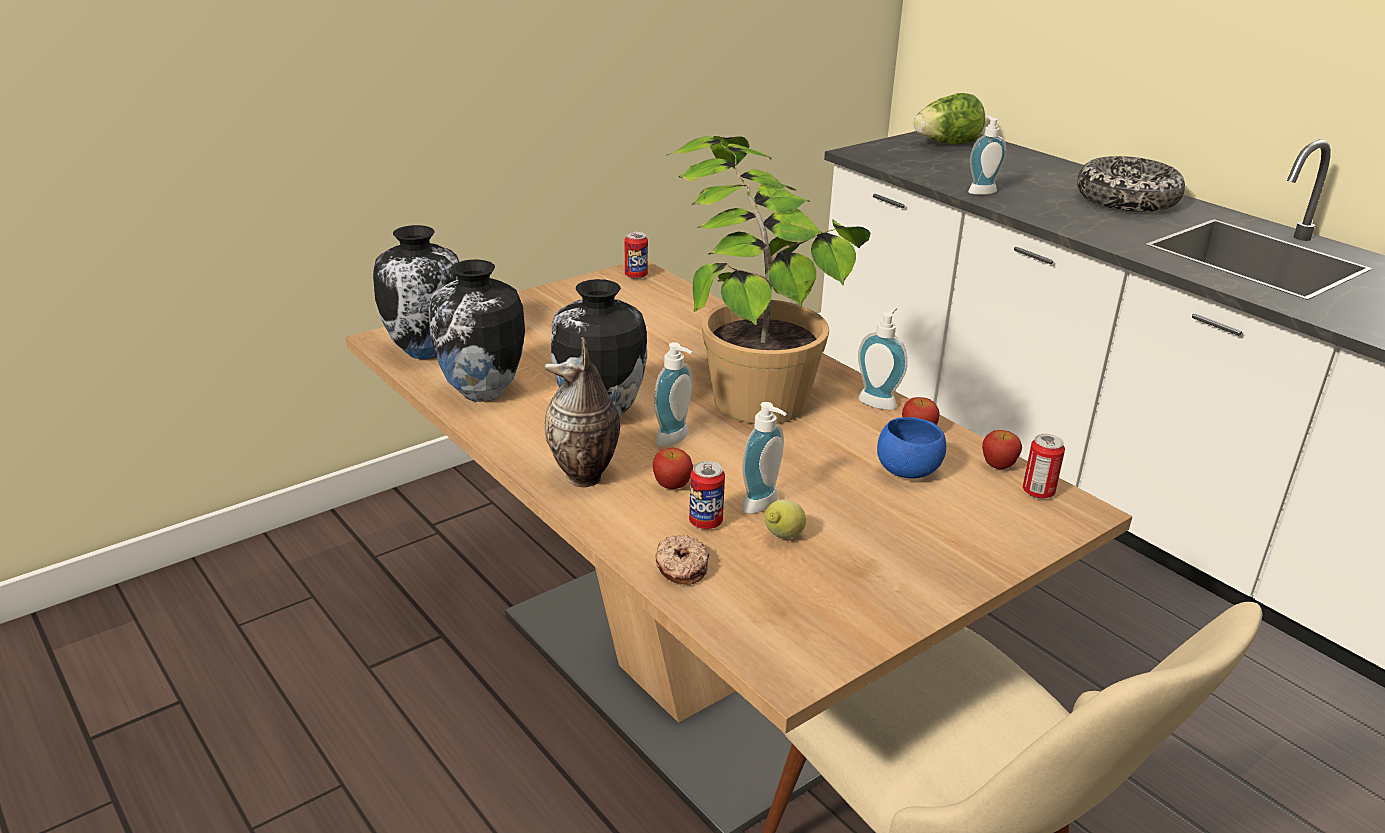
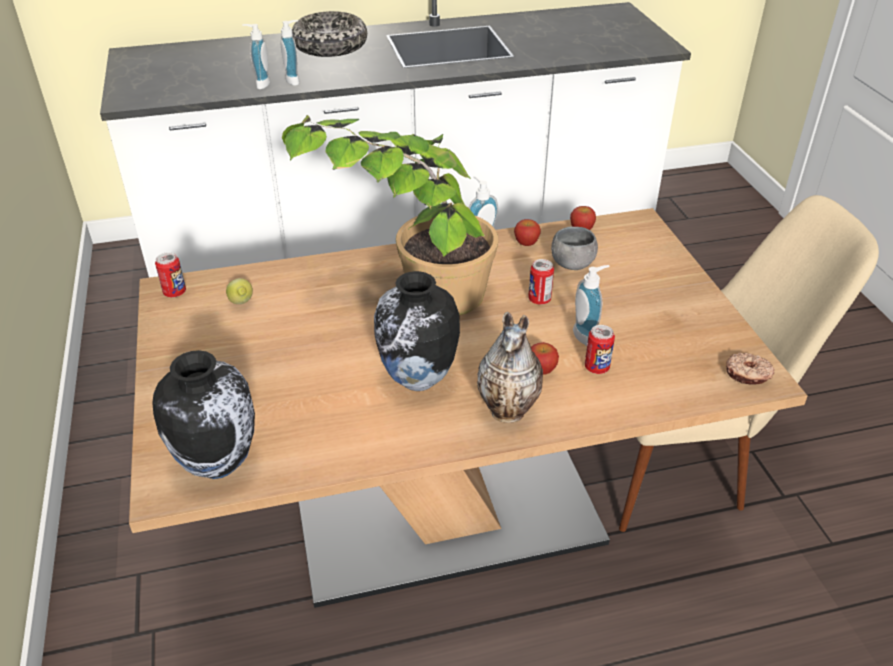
camera: 65 degrees left, 10 degrees up
(482, 393) = (333, 442): vase -> none
(676, 440) = (479, 350): soap dispenser -> soap dispenser (295, 80)
(680, 568) = (647, 395): donut -> donut (747, 374)
(782, 537) = (627, 339): lemon -> lemon (242, 303)
(908, 471) = (572, 263): blue bowl -> grey bowl
(946, 144) = (152, 63): lettuce -> none
(1038, 492) = (617, 227): can -> can (539, 299)

